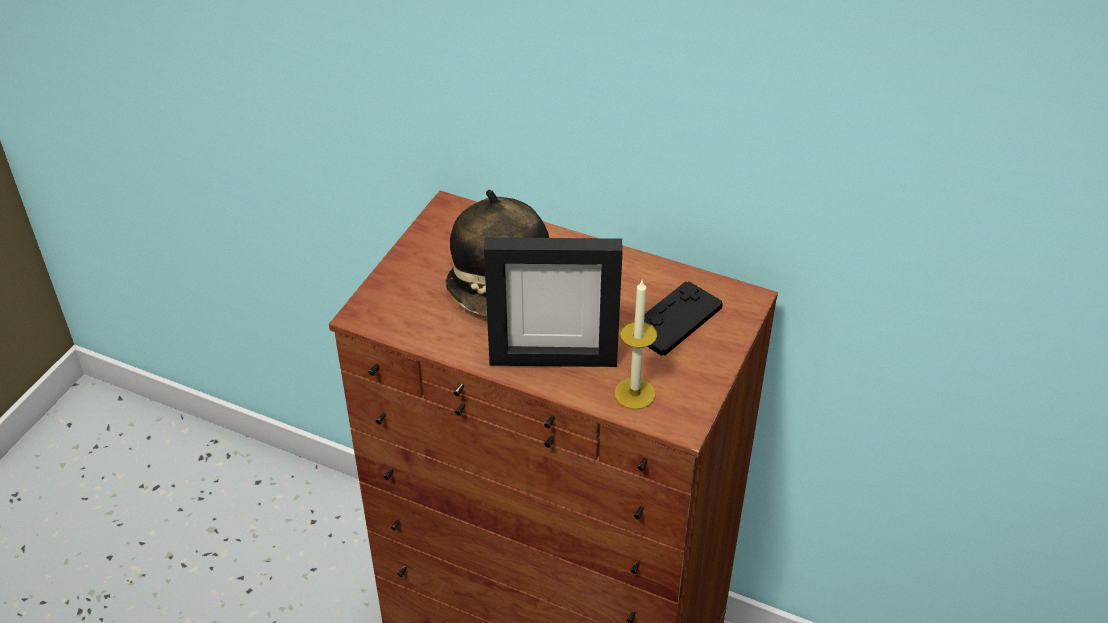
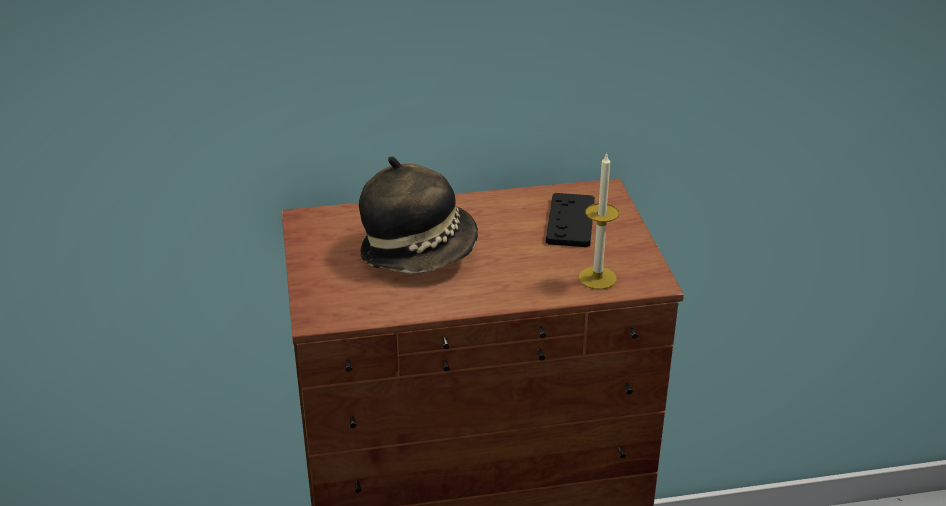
camera: 35 degrees left, 10 degrees down
(553, 358) = (510, 281): picture frame -> none

